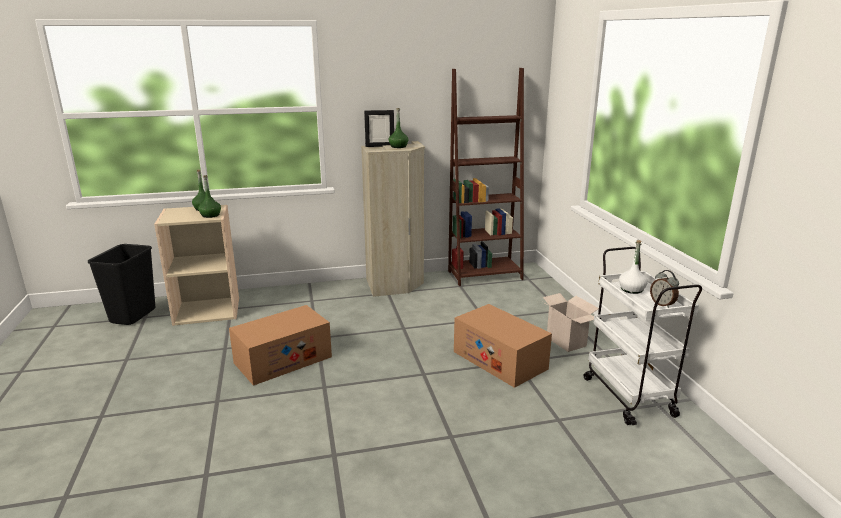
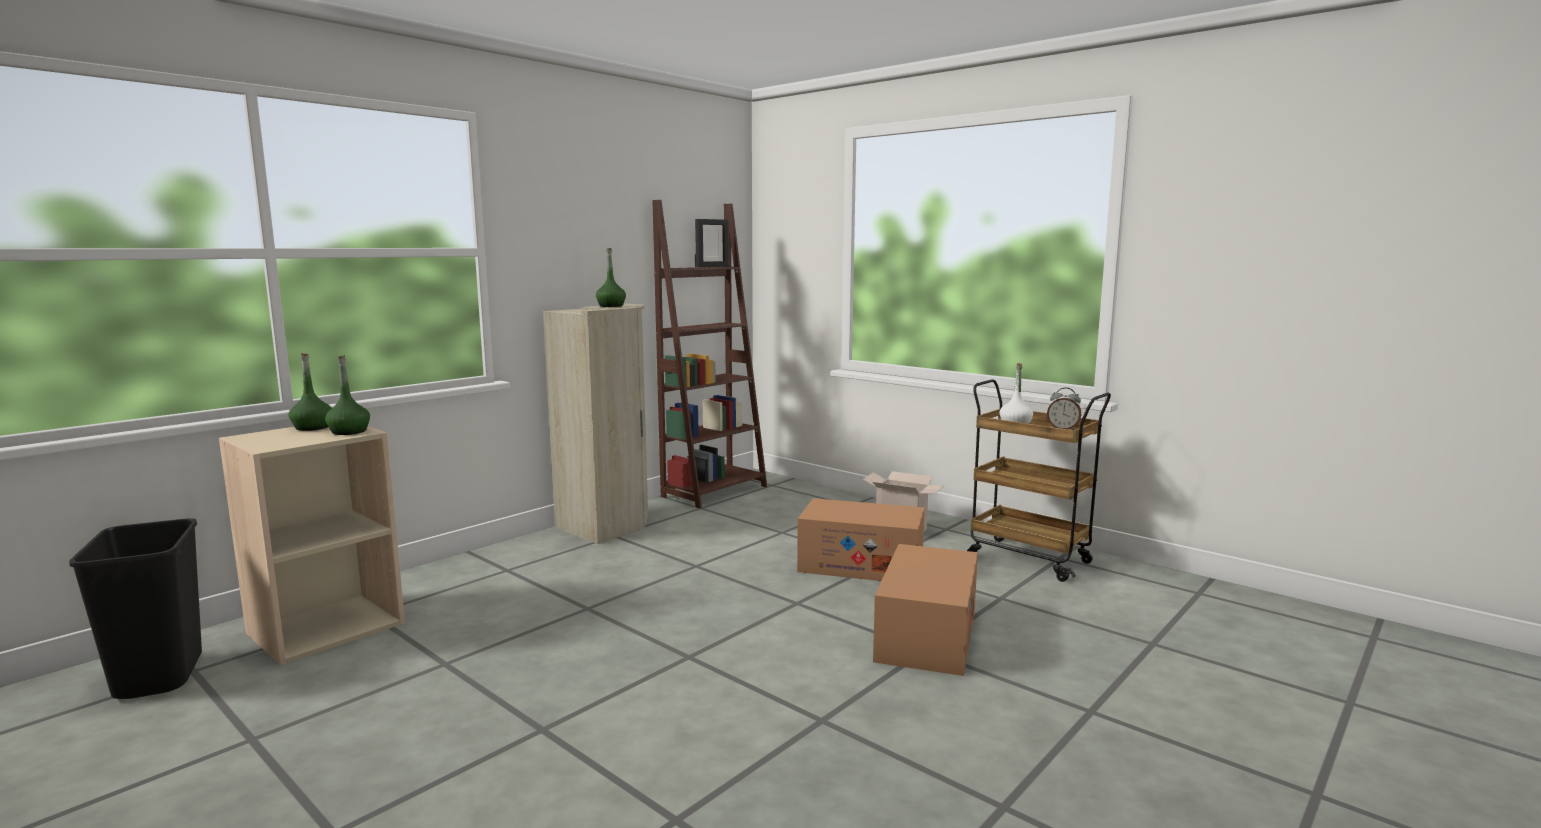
camera: 35 degrees left, 10 degrees down
(283, 360) = (574, 647): cardboard box -> cardboard box (926, 635)
(379, 146) = (573, 309): picture frame -> picture frame (712, 266)
(629, 397) = (1029, 559): white cart -> brown cart

